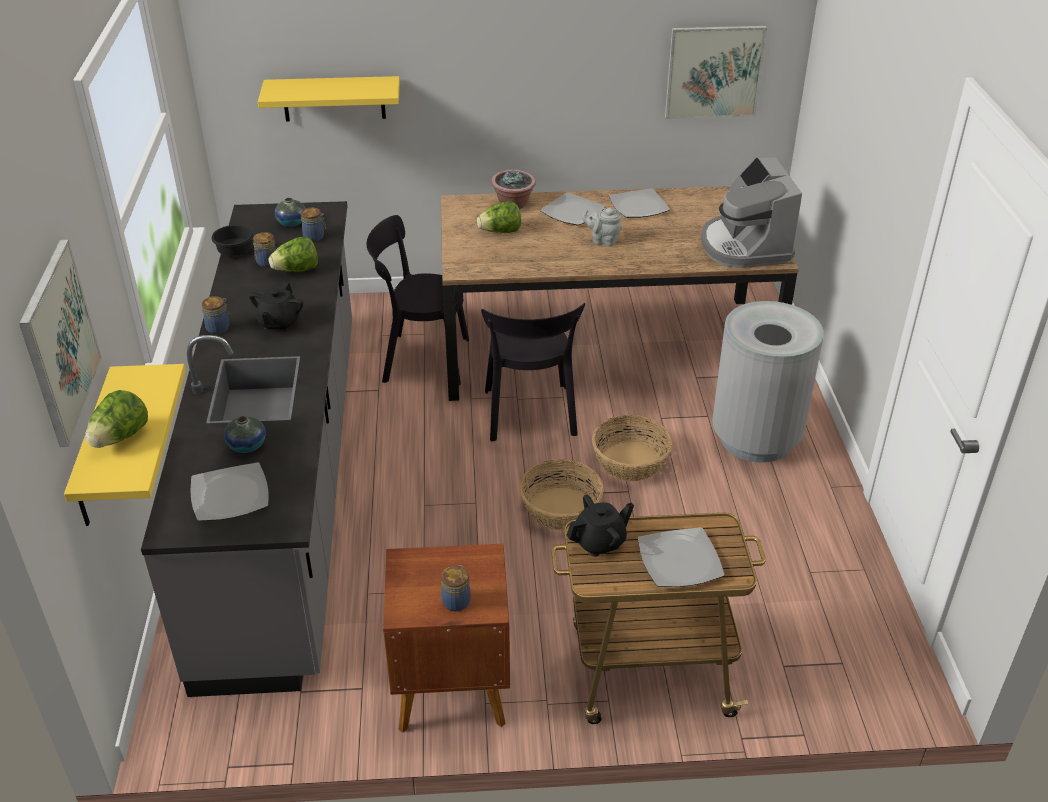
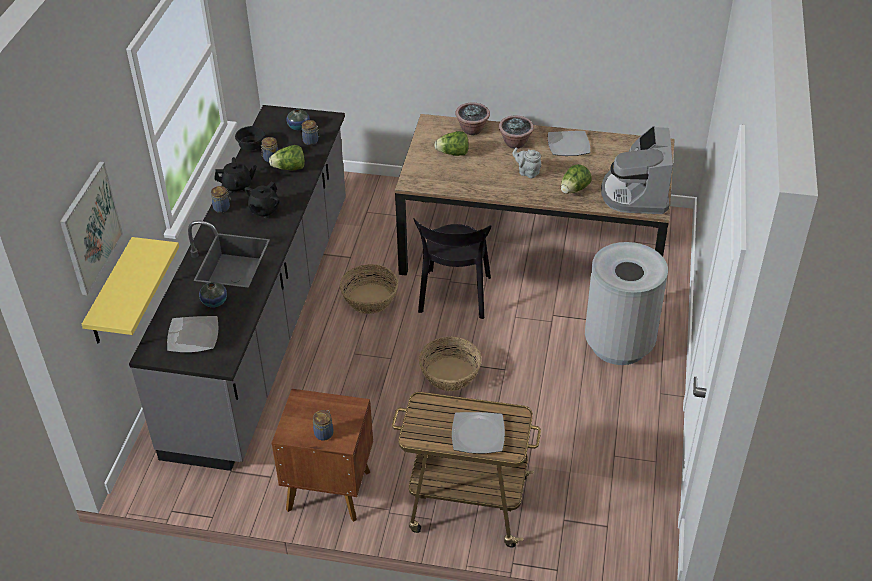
camera: 15 degrees right, 5 degrees up
(120, 437) = (124, 290): lettuce -> lettuce (574, 190)
(333, 98) = (347, 31): yellow shelf -> none
(421, 359) = (389, 237): black chair -> none
(573, 212) = (515, 143): plate -> potted plant
(599, 542) = (430, 411): black teapot -> black teapot (237, 186)
(631, 462) = (516, 346): basket -> basket (370, 299)
(714, 72) = (645, 45): picture -> none

